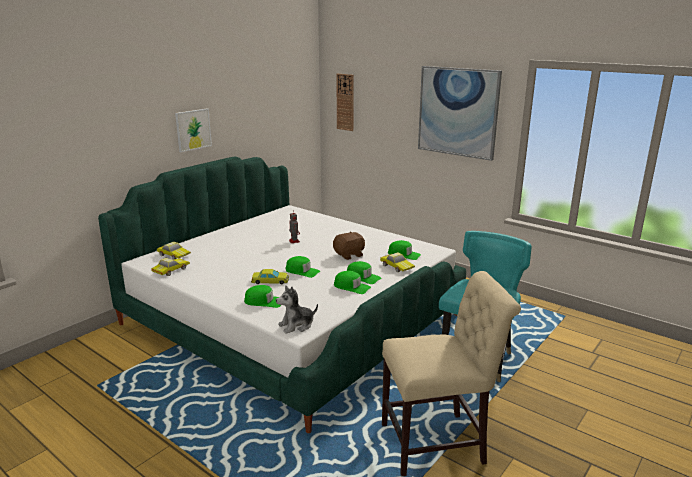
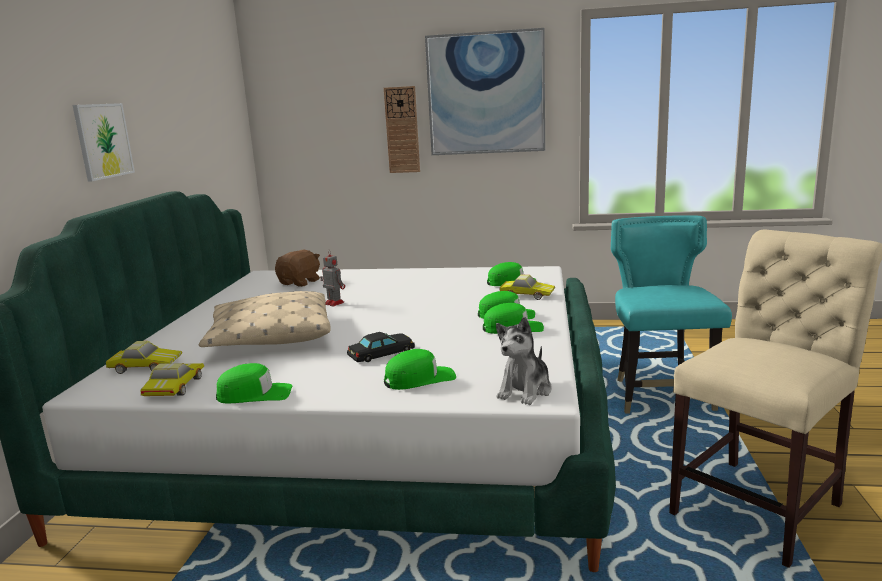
camera: 30 degrees left, 5 degrees down
(238, 254) = (270, 337): none -> beige pillow
(270, 281) = (382, 353): yellow toy car -> black toy car
(302, 271) = (410, 330): green cap -> green cap (255, 394)
(345, 102) = (297, 108): wall clock -> wall clock (402, 130)
(349, 255) = (443, 299): brown plush toy -> brown plush toy (300, 282)

